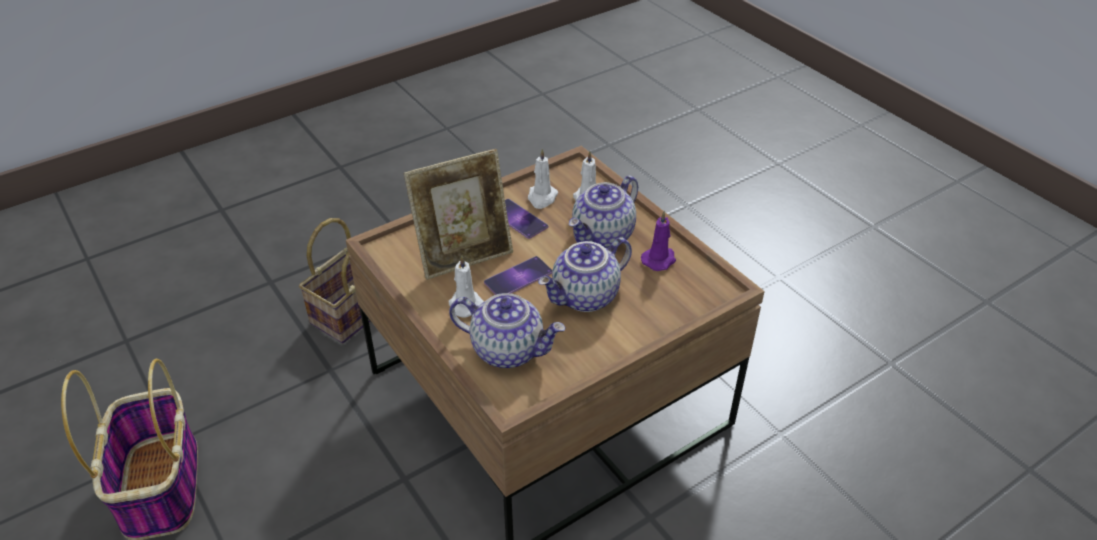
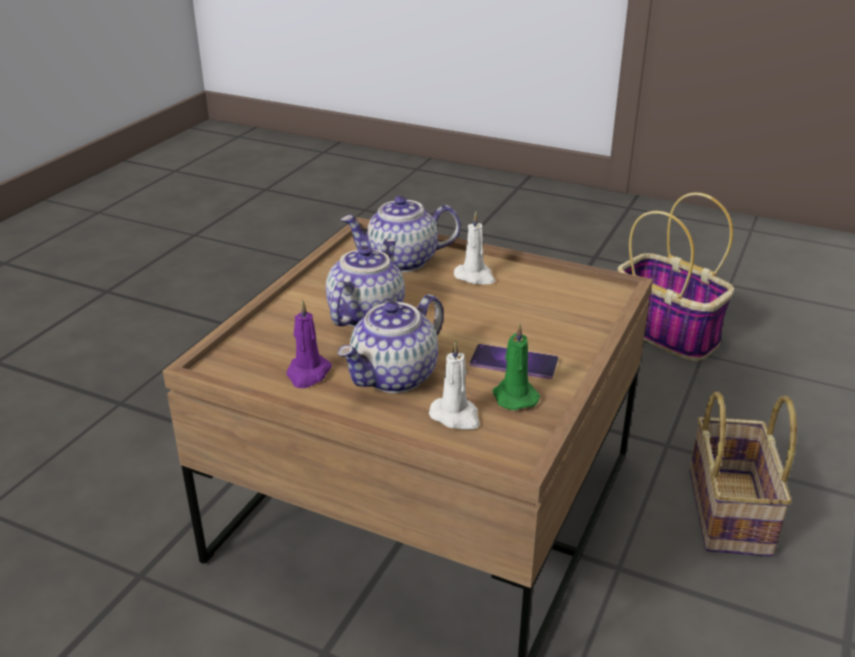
camera: 150 degrees right, 10 degrees down
(464, 255) = (526, 310): picture frame -> none
(518, 277) = (449, 310): phone -> none
(542, 198) = (514, 396): white candle -> green candle
(603, 236) = (395, 377): teapot -> teapot turned 150 degrees counterclockwise

